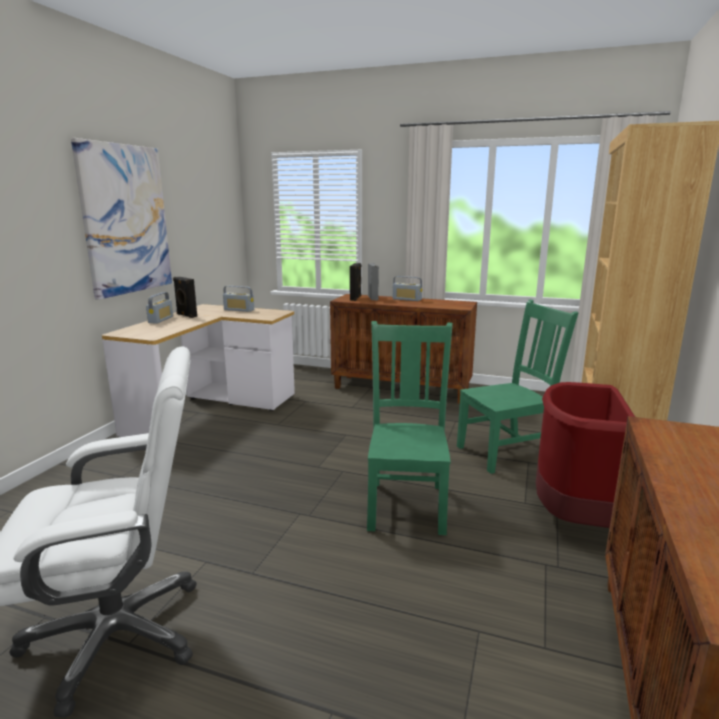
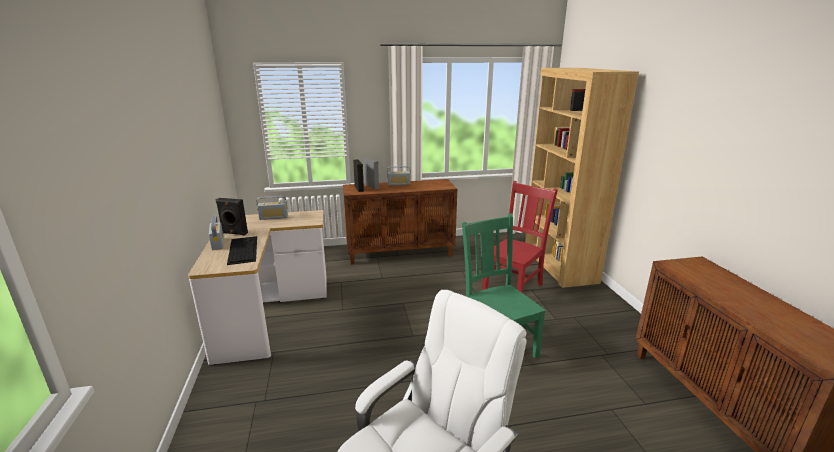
camera: 30 degrees left, 5 degrees up
(125, 220) = (177, 154): picture -> none
(170, 326) = (242, 249): none -> keyboard
(507, 452) = (514, 286): green chair -> red chair
(573, 516) = (585, 319): red trash can -> none

